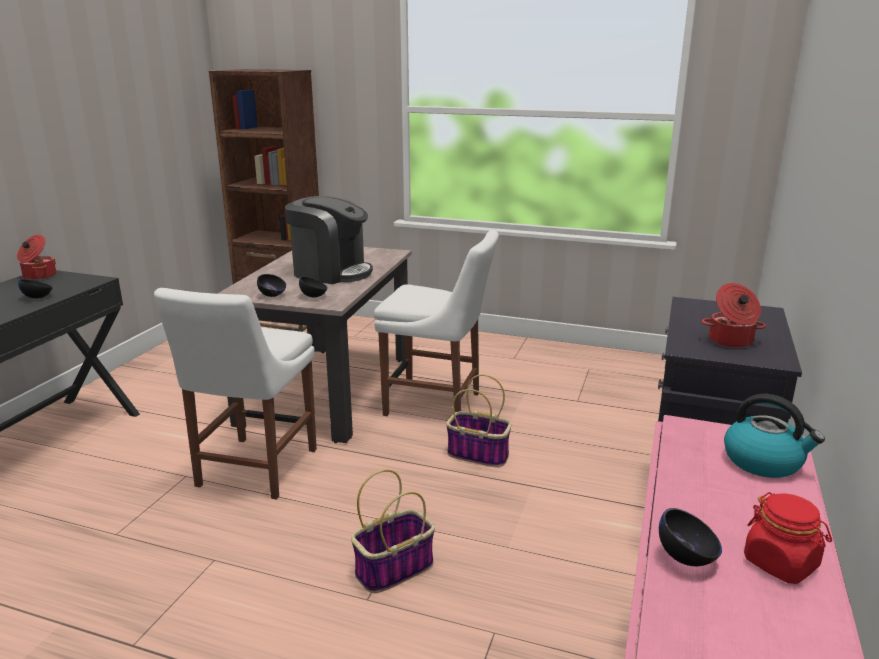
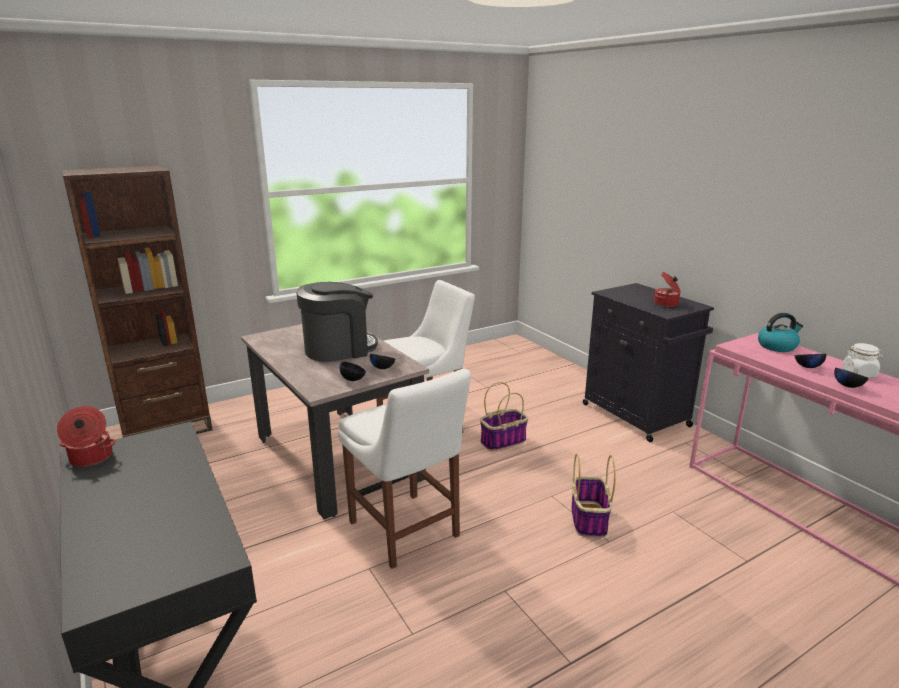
camera: 50 degrees left, 0 degrees up
(38, 297) = (173, 470): black bowl -> black bowl (807, 367)
(781, 563) = (859, 374): red jar -> white jar

